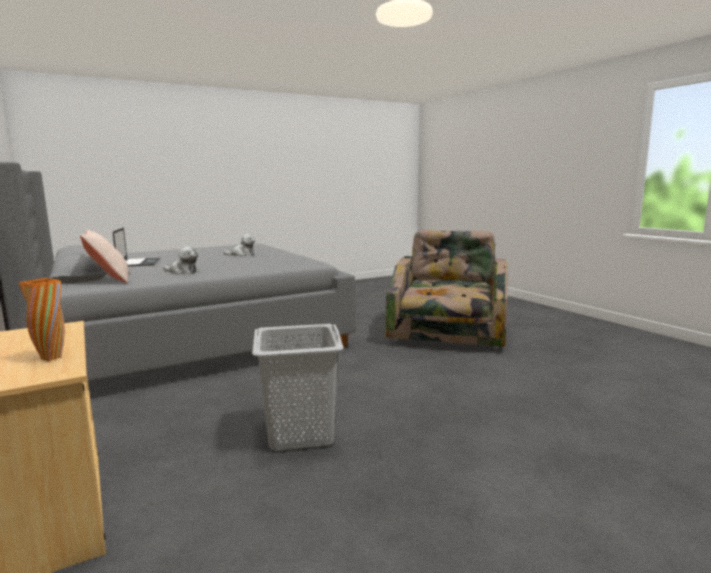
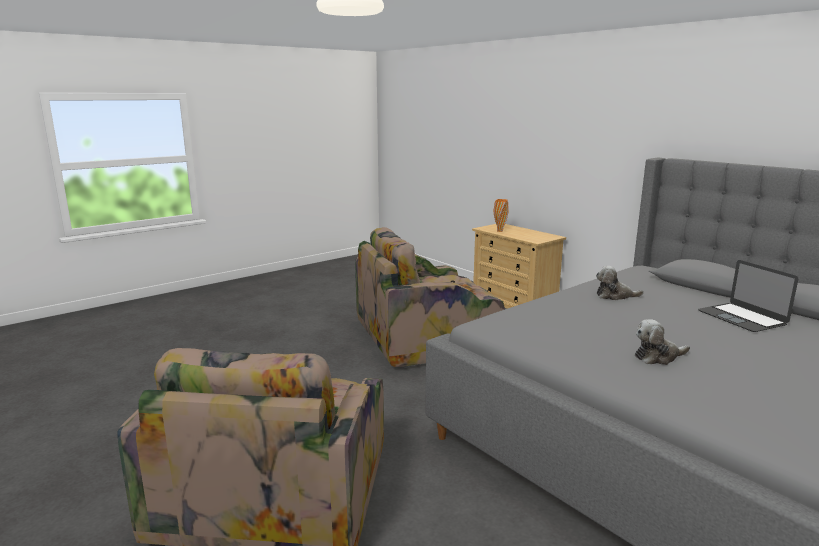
camera: 170 degrees right, 5 degrees up
(109, 279) = (654, 281): beige pillow -> none
(301, 434) = (427, 338): grey laundry basket -> armchair

